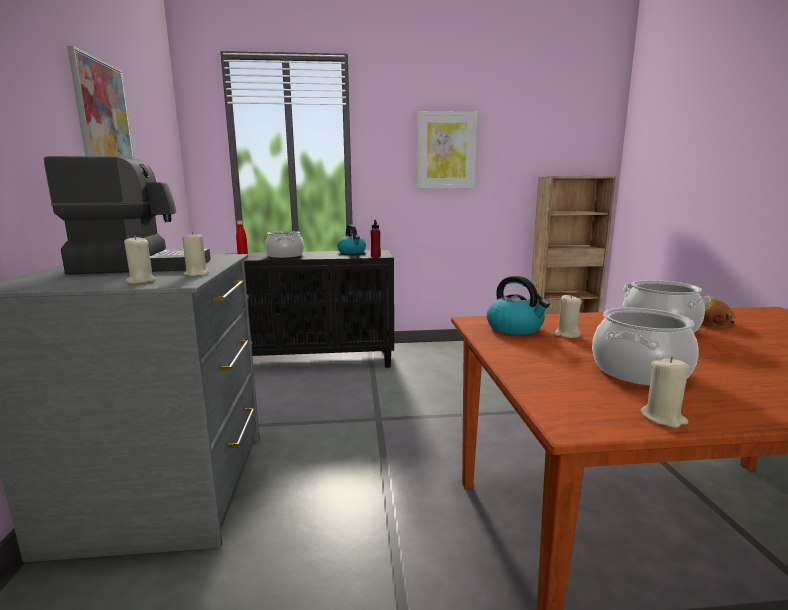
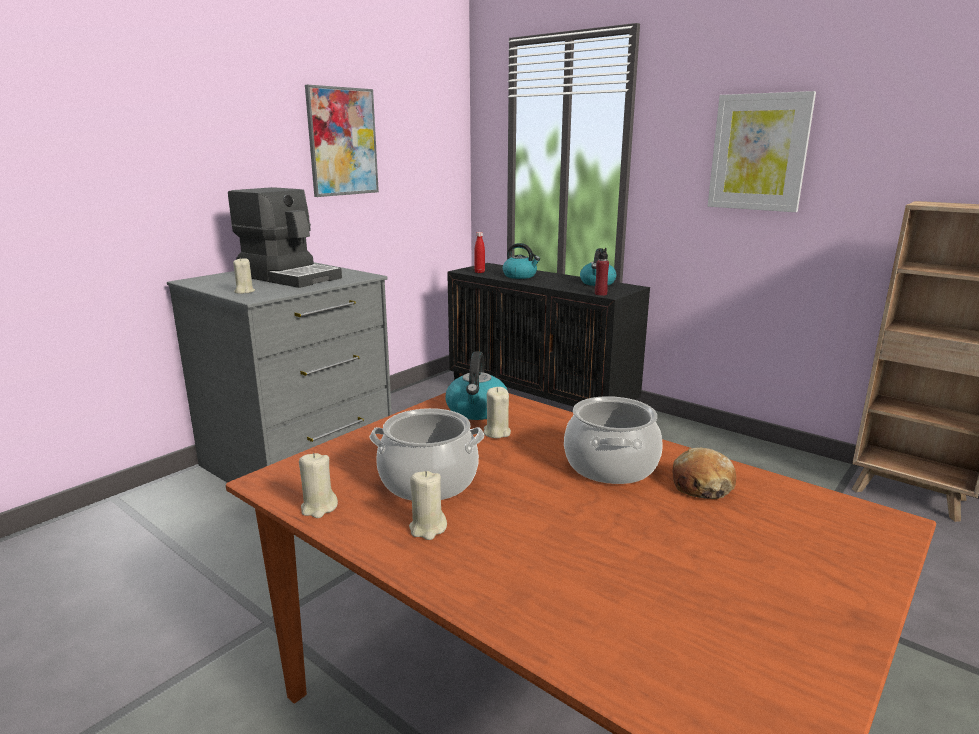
camera: 45 degrees right, 5 degrees up
(197, 274) = (286, 292): beige candle -> beige candle (427, 528)
(285, 255) = (520, 276): cooking pot -> kettle

